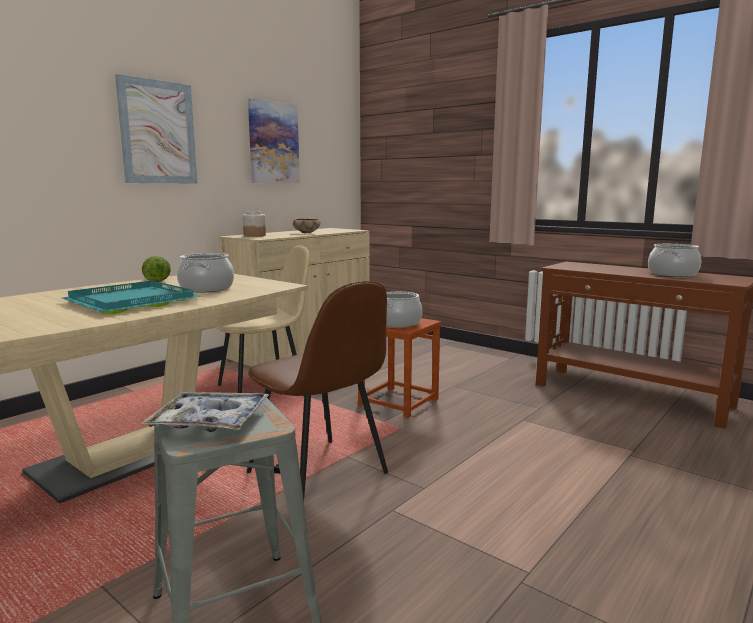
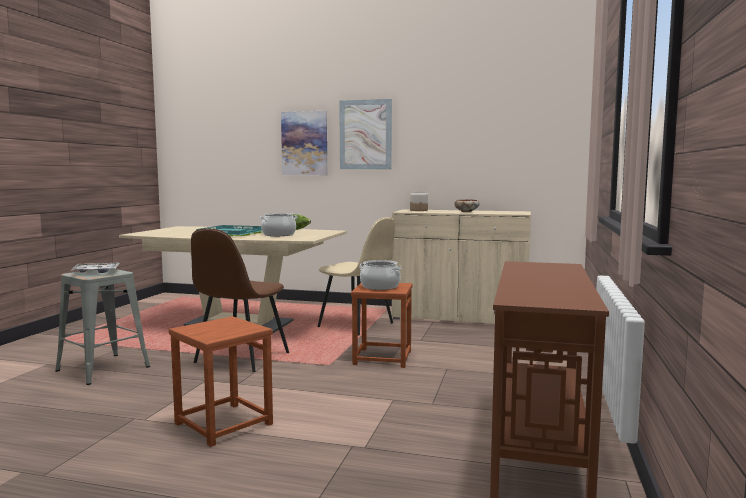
camera: 65 degrees right, 5 degrees down
(273, 143) = (468, 134): picture -> picture (304, 143)
(562, 513) = (223, 424): none -> brown stool
(673, 274) = (548, 286): cooking pot -> none

